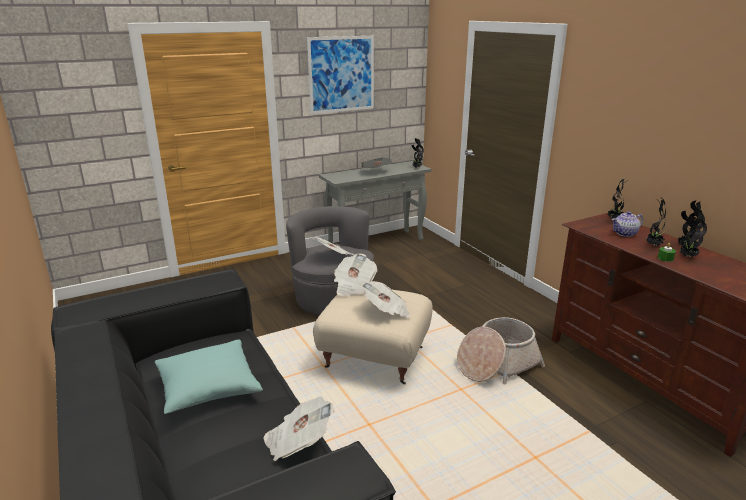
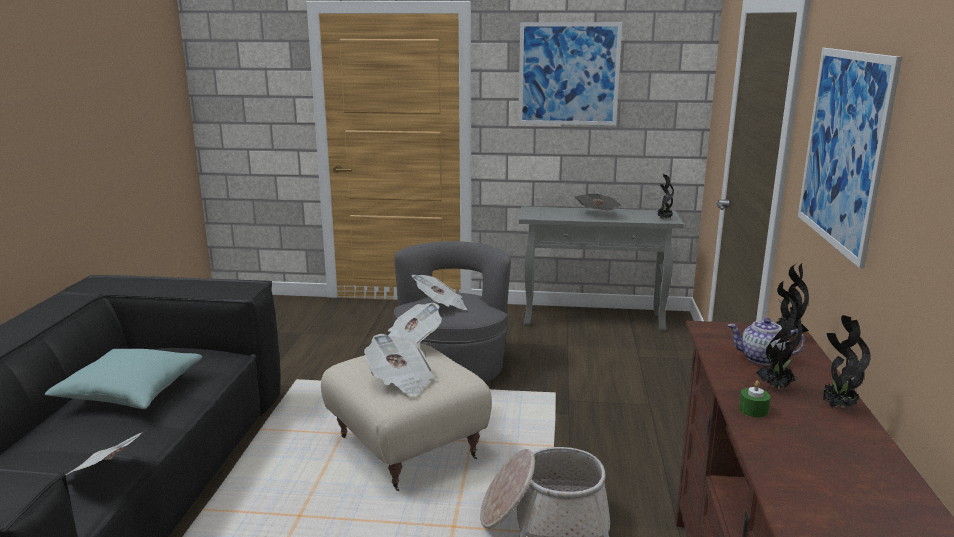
camera: 35 degrees right, 5 degrees down
(630, 114) = (843, 149): none -> picture
(687, 256) = (803, 420): potted plant -> none

